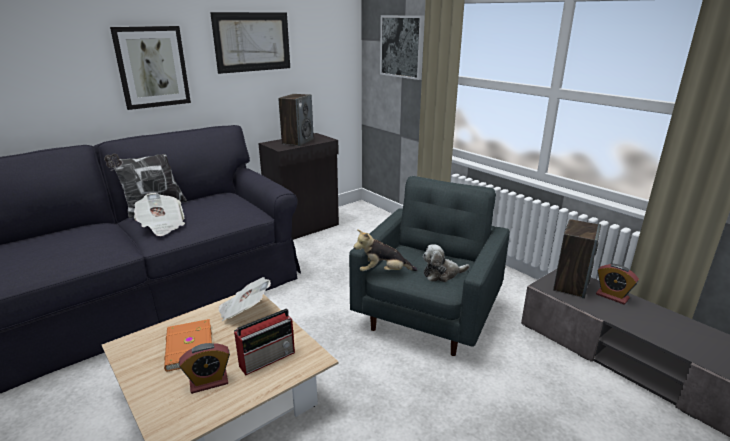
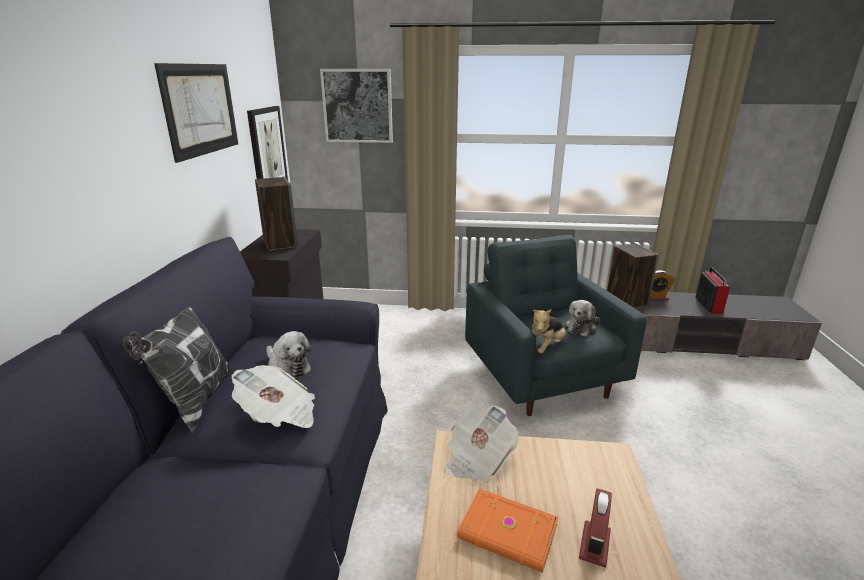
camera: 45 degrees left, 0 degrees up
(152, 67) = (100, 163): picture -> picture (267, 150)
(205, 209) = (287, 367): none -> plush toy
(268, 358) = (587, 482): radio -> radio (708, 305)

